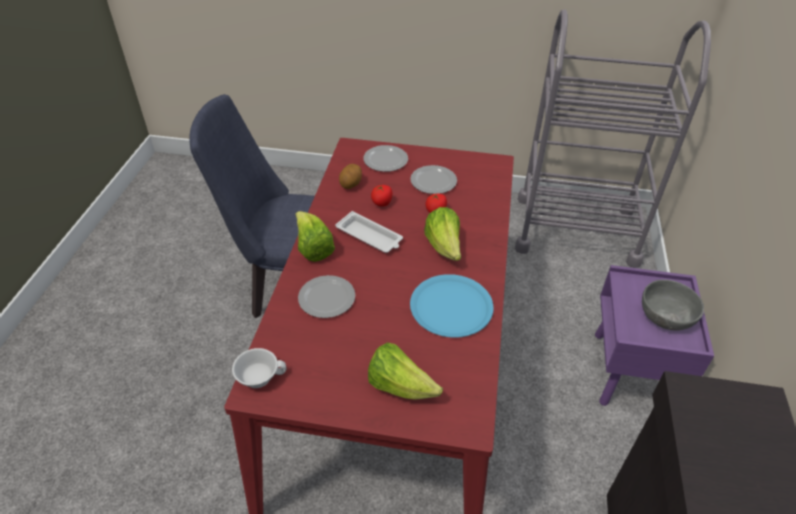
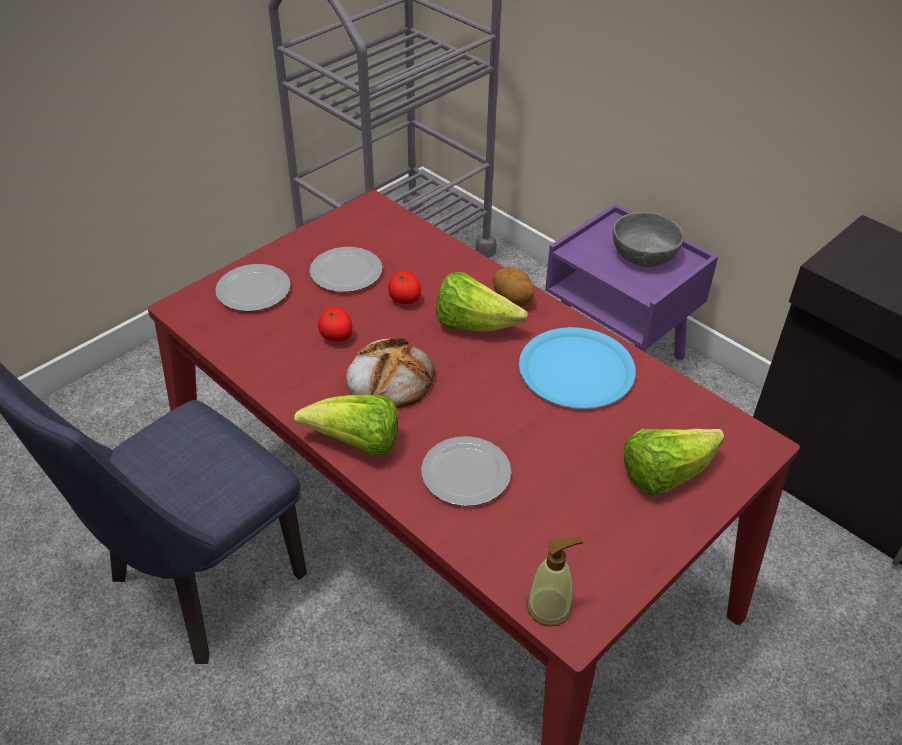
camera: 55 degrees left, 0 degrees up
(259, 375) = (549, 607): white cup -> soap dispenser
(351, 184) = (265, 346): potato -> potato (513, 299)
(370, 236) = (390, 378): white tray -> bread

